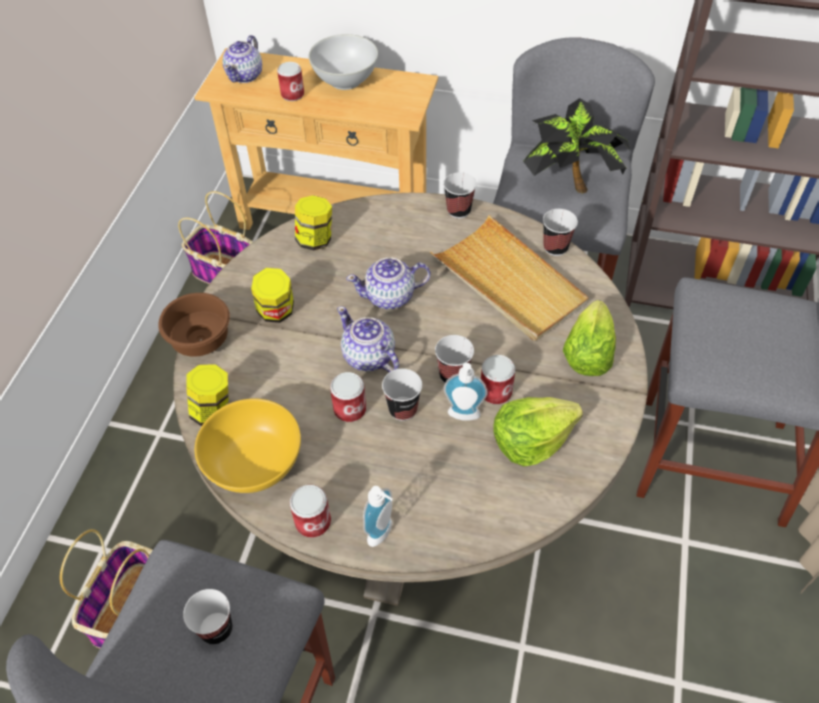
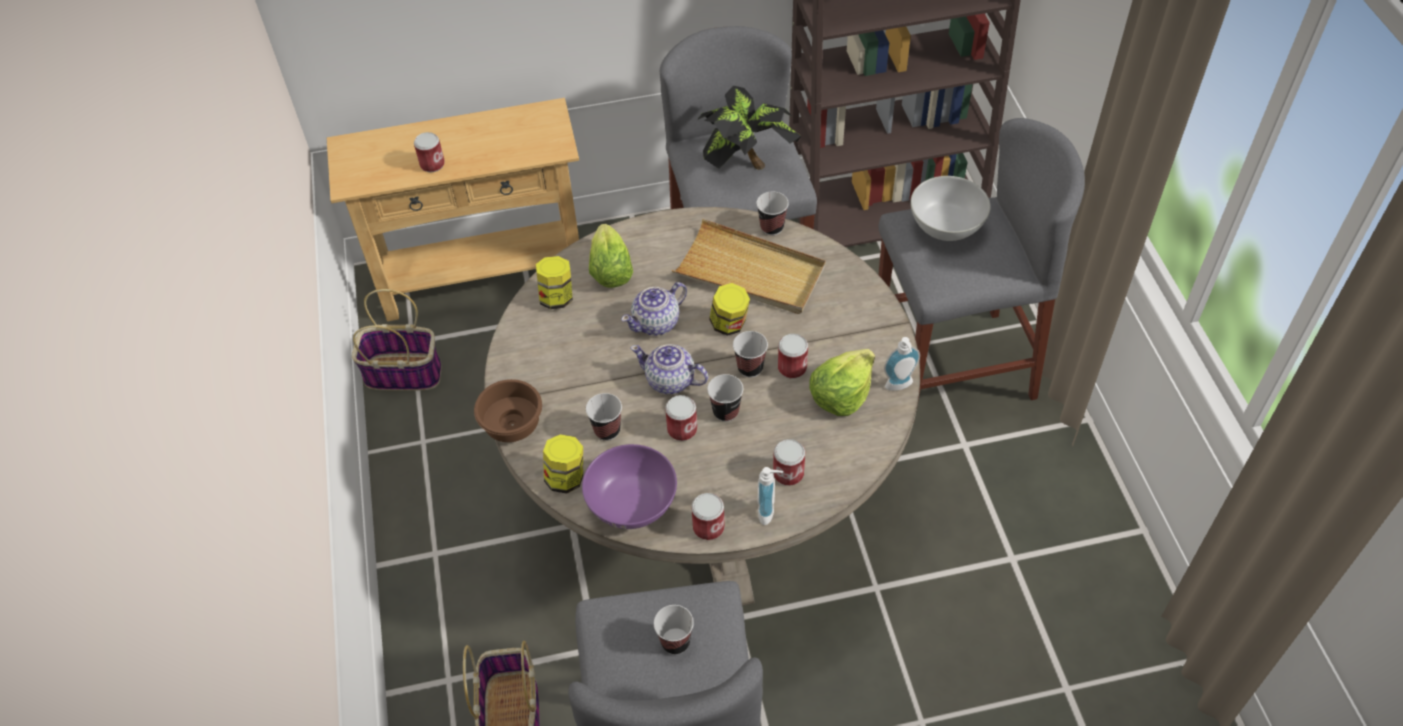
camera: 25 degrees left, 0 degrees up
(245, 75) = (369, 160): teapot -> none
(255, 465) = (632, 505): yellow bowl -> purple bowl
(276, 312) = (564, 374): jar -> jar (729, 324)
(345, 80) = (476, 132): white bowl -> white bowl (945, 228)
(427, 501) = (788, 473): none -> can
(458, 210) = (669, 224): cup -> cup (607, 430)
(463, 417) = (778, 398): soap dispenser -> soap dispenser (900, 387)
(587, 355) = (847, 309): lettuce -> lettuce (610, 271)

